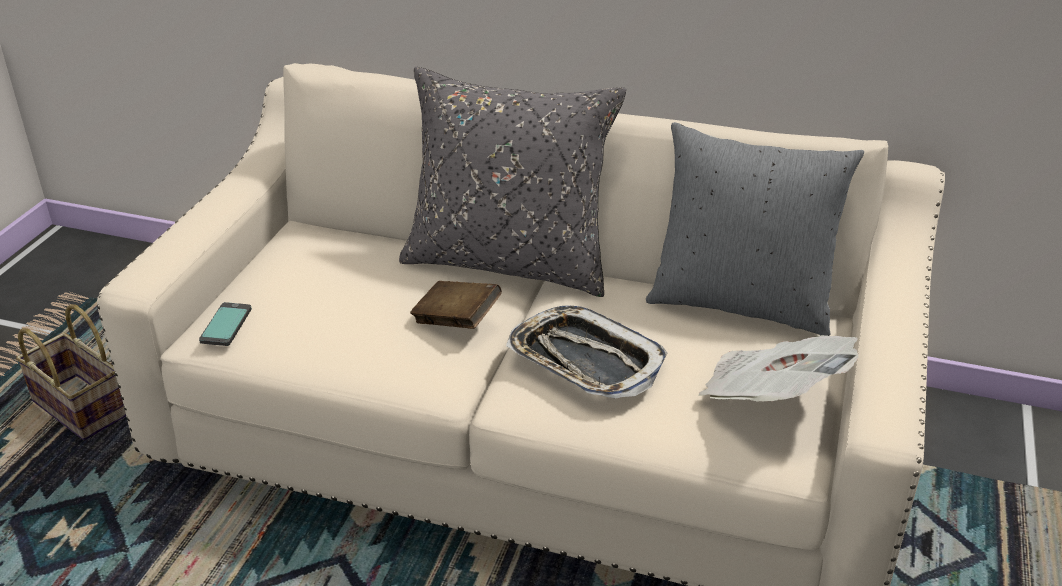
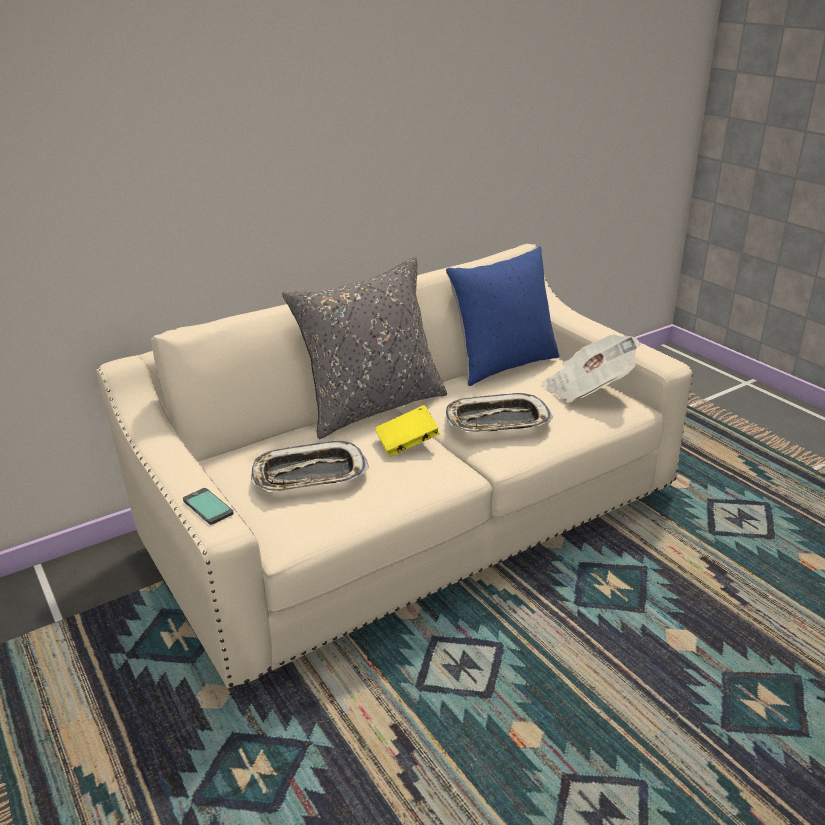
camera: 50 degrees left, 5 degrees down
(83, 408) = (114, 711): basket -> none
(225, 325) = (289, 526): phone -> phone (207, 507)
(325, 292) = (309, 475): none -> tray
(456, 321) = (407, 443): brown book -> yellow book
(740, 303) = (503, 364): grey pillow -> blue pillow

